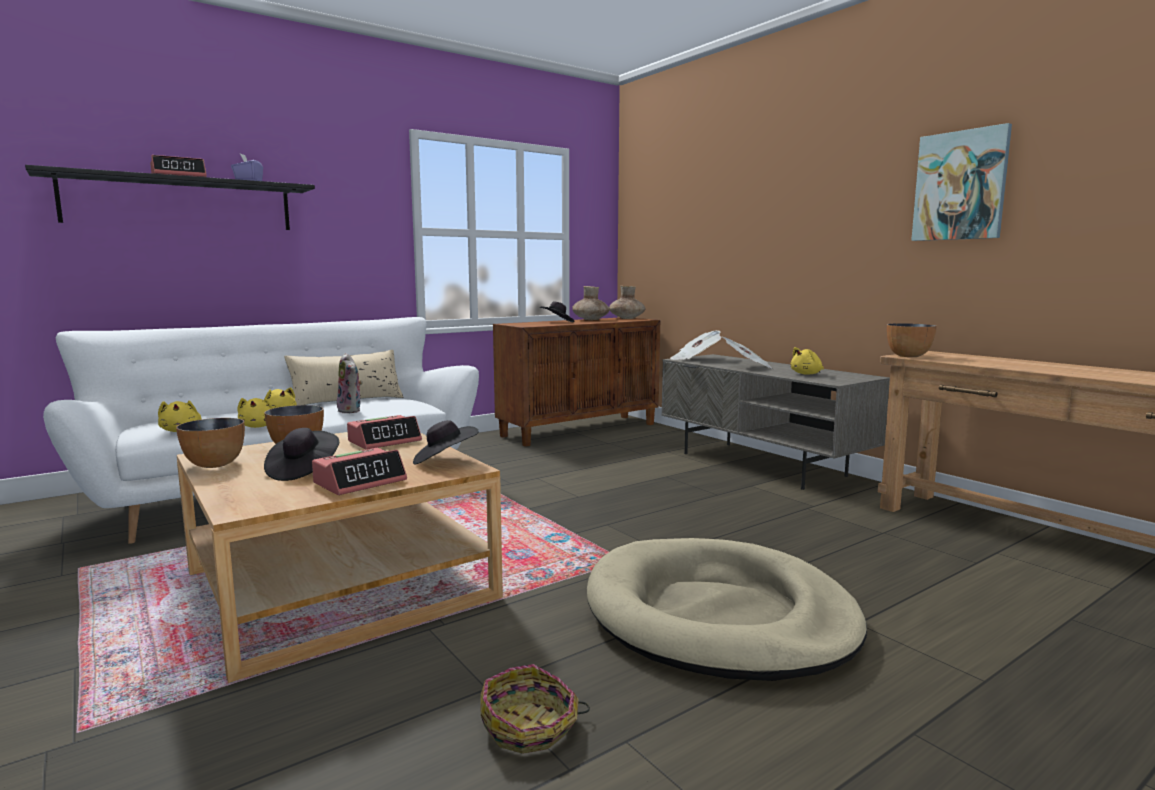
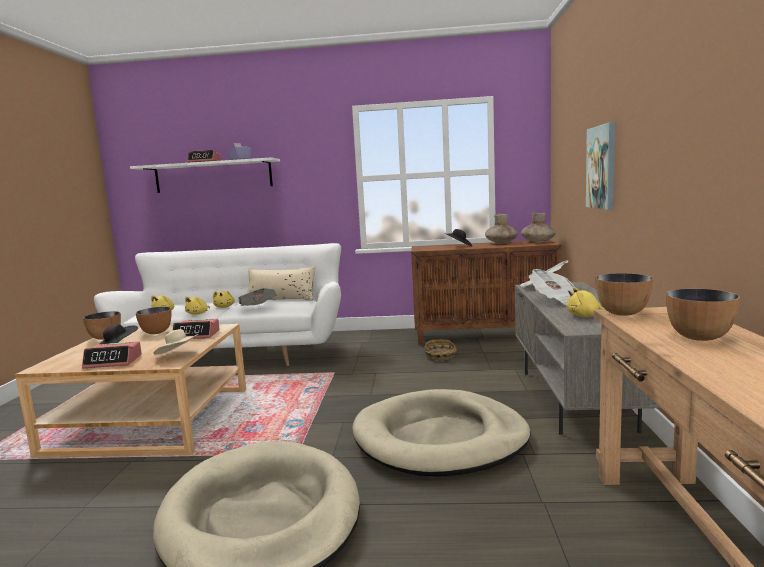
camera: 40 degrees right, 0 degrees up
(181, 204) = (213, 176): black shelf -> white shelf
(351, 410) = (258, 308): plush toy -> newspaper
(444, 461) = (178, 355): black hat -> beige hat
(530, 726) = (53, 538): basket -> basket (441, 356)
(725, 514) = (440, 438): none -> beige dog bed
(960, 186) = (720, 103): picture -> picture (602, 167)
(1002, 362) = (699, 337): none -> bowl

